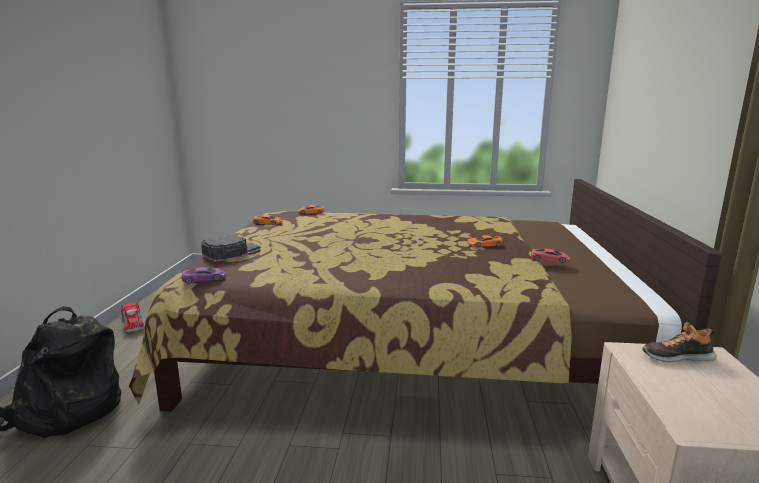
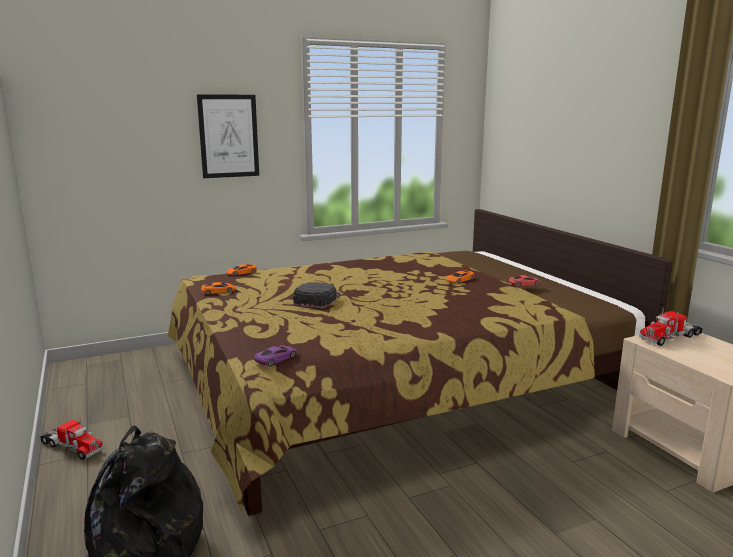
camera: 30 degrees left, 0 degrees up
(231, 253) = (249, 329): black cap -> black cap (317, 299)
(330, 95) = (228, 136): none -> picture
(676, 356) = (670, 337): shoe -> toy truck

